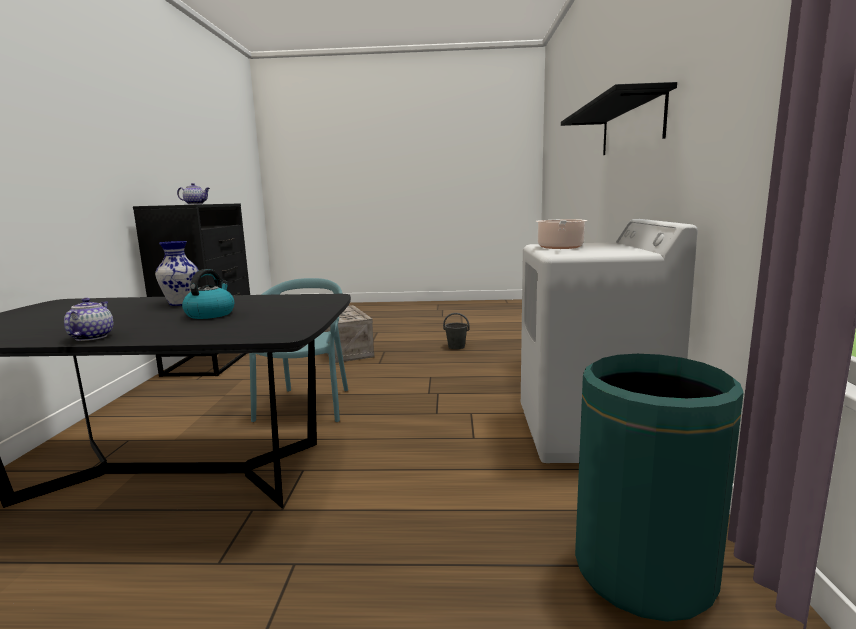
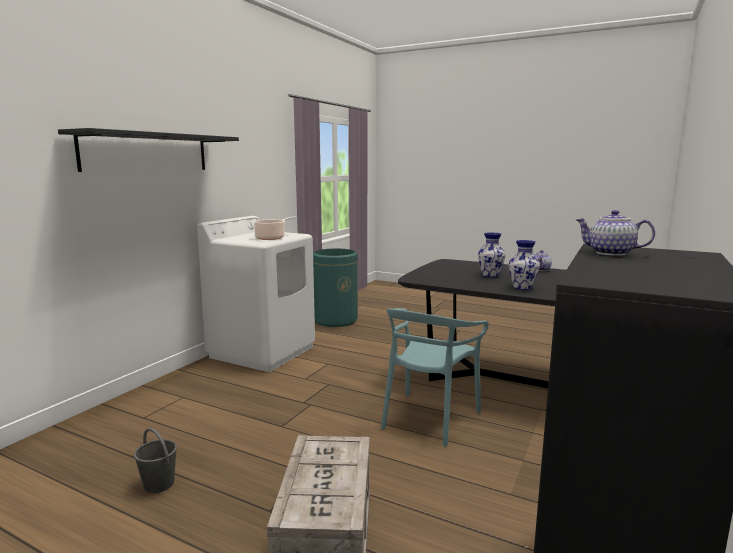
camera: 155 degrees left, 0 degrees up
(210, 314) = (490, 275): kettle -> vase

